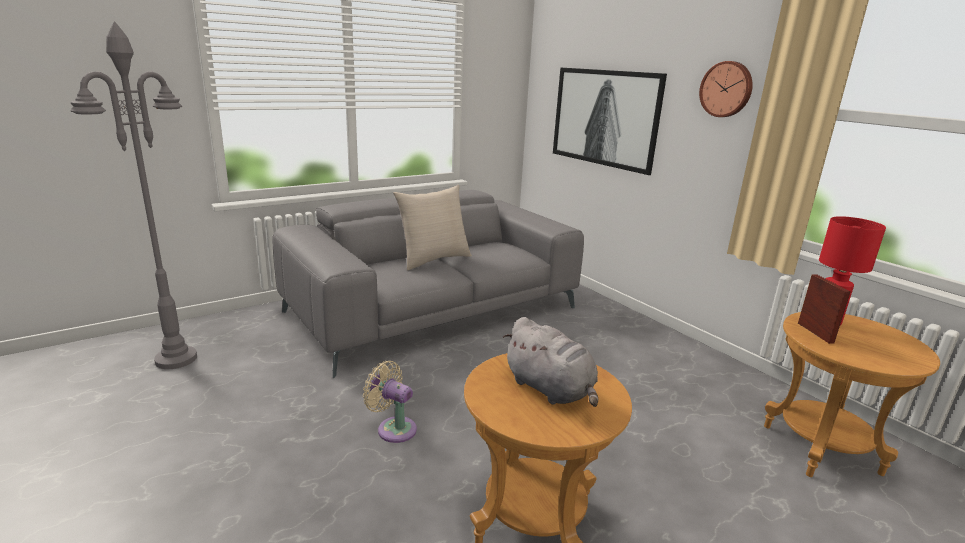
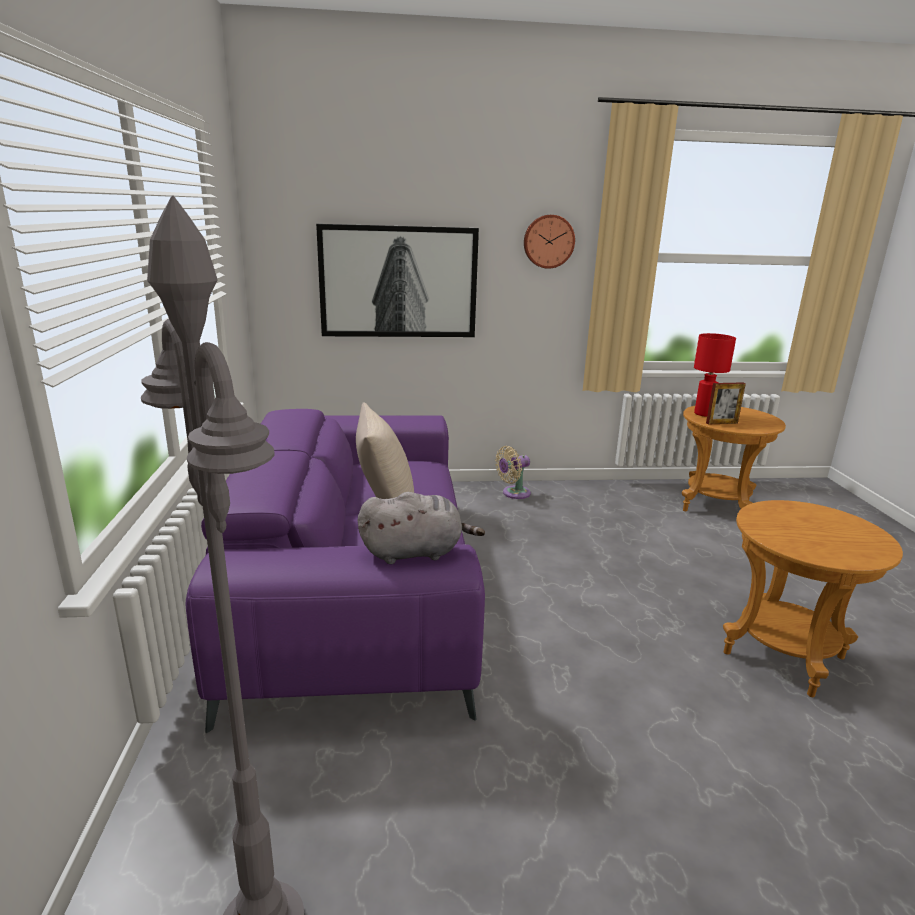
camera: 60 degrees left, 0 degrees up
(393, 428) = (618, 697): beige fan -> beige fan (513, 493)
(434, 309) = (356, 585): grey sofa -> purple sofa
(551, 389) = (813, 528): grey plush toy -> grey plush toy (416, 552)
(815, 333) = (721, 423): picture frame -> picture frame turned 150 degrees clockwise

